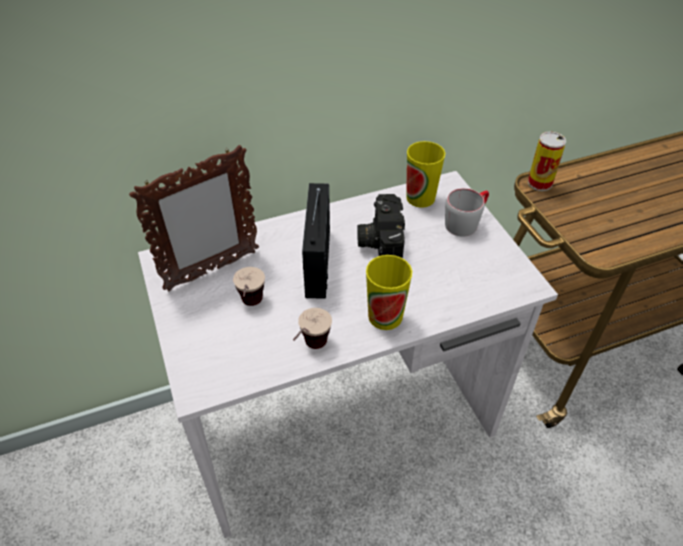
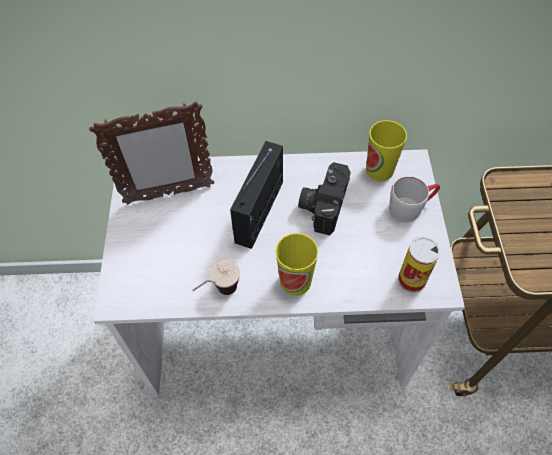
camera: 20 degrees right, 10 degrees up
(251, 308) = (186, 240): cup -> none
(539, 183) = (506, 182): can -> can (411, 280)

